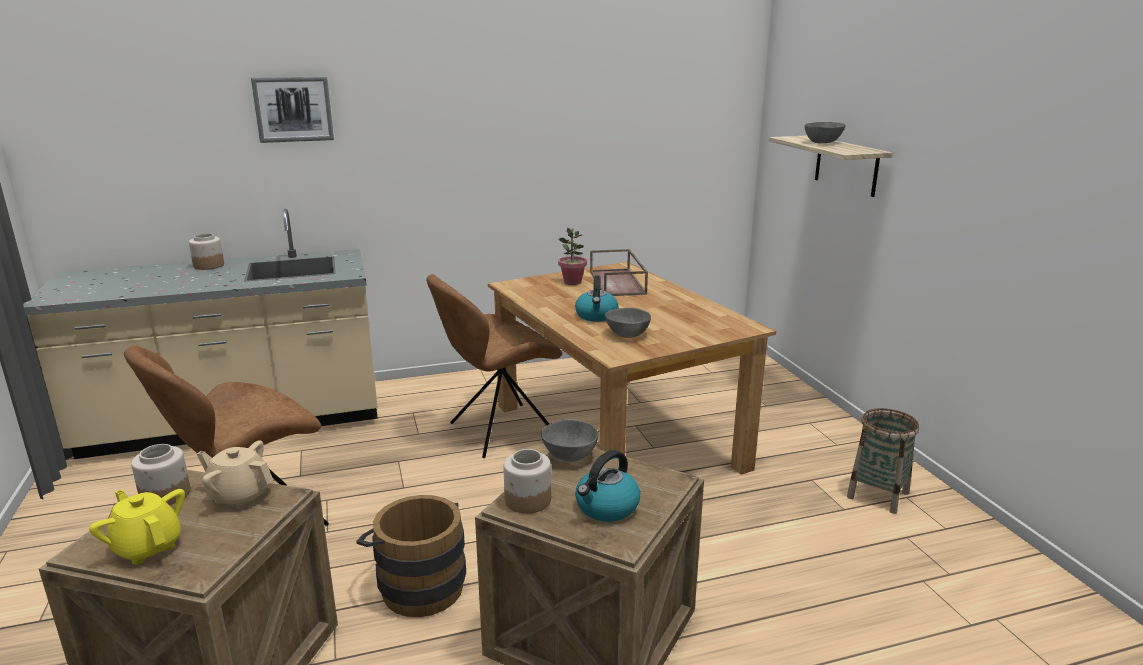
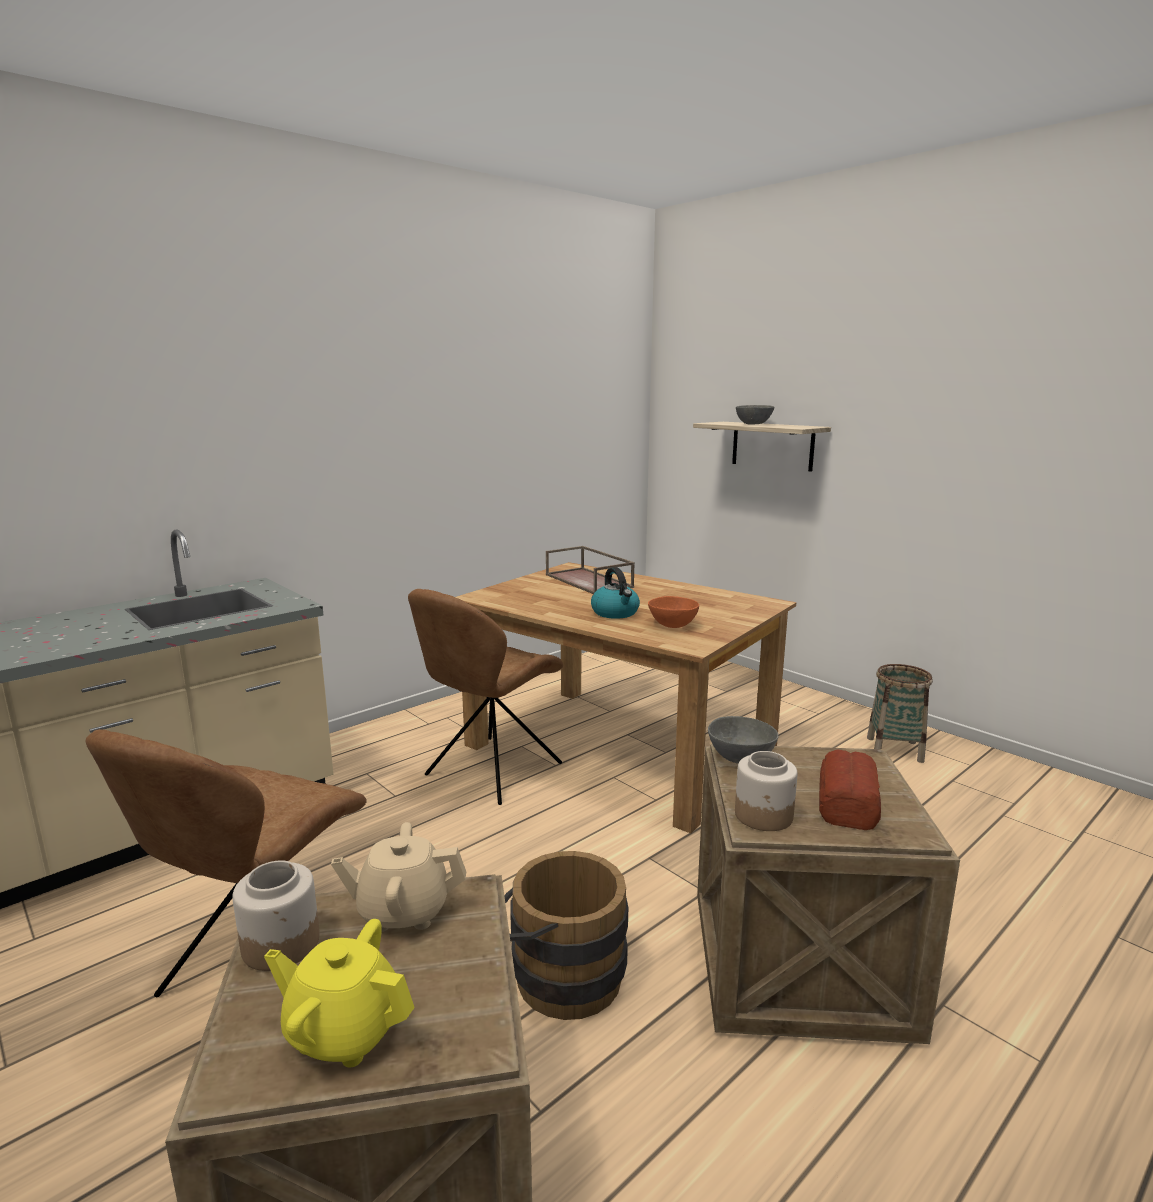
camera: 25 degrees left, 5 degrees down
(208, 266) = (62, 619): jar -> none
(293, 109) = (171, 398): picture -> none
(572, 282) = (542, 586): potted plant -> none
(606, 508) = (848, 801): kettle -> bread
(626, 335) = (672, 626): grey bowl -> orange bowl

